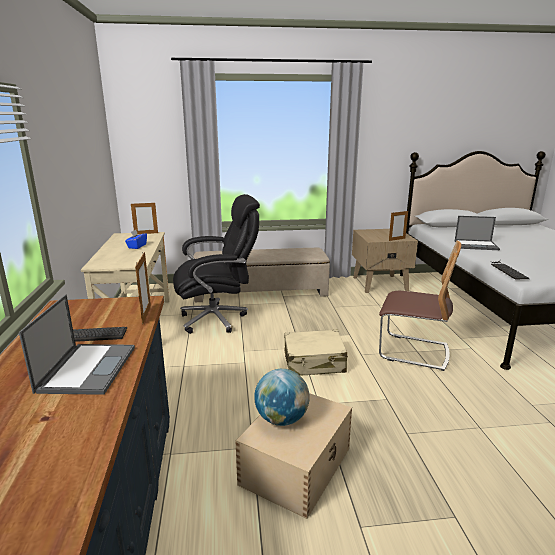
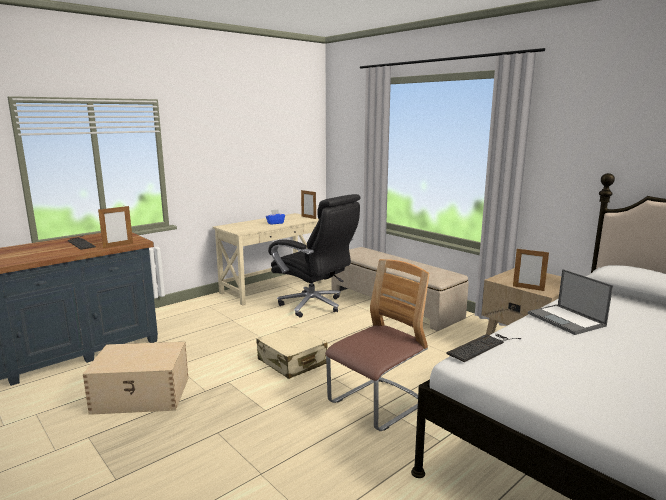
camera: 55 degrees right, 5 degrees down
(88, 368) = (42, 253): laptop -> none
(282, 419) = (138, 350): globe -> none
(413, 351) = (377, 404): chair -> chair turned 120 degrees counterclockwise

